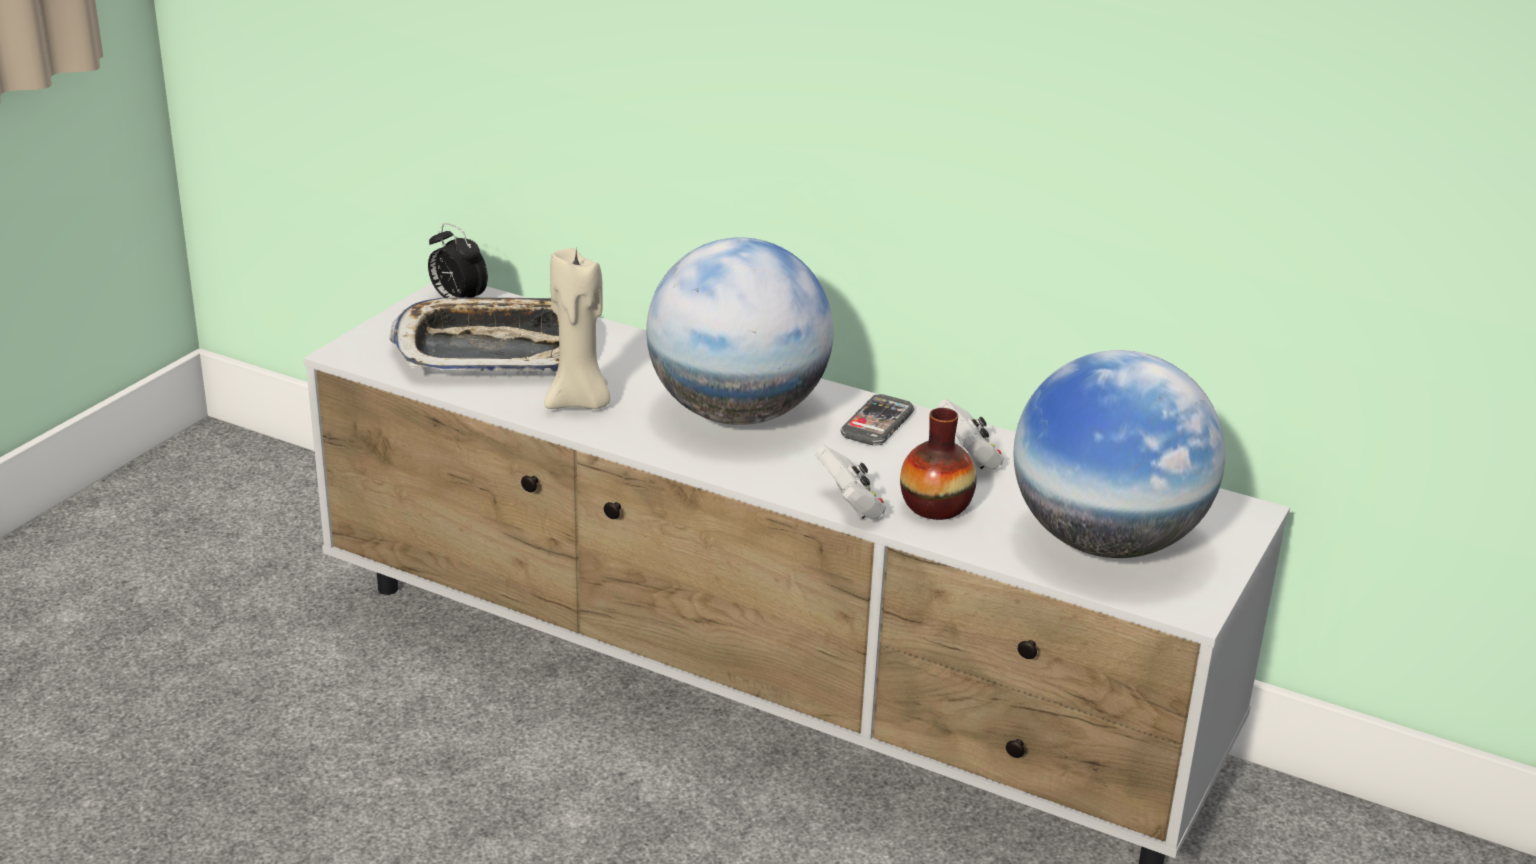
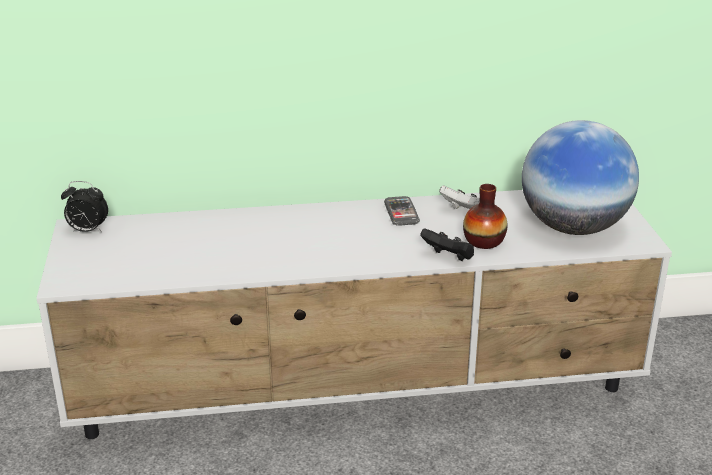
camera: 35 degrees left, 0 degrees up
(495, 349) = (150, 249): tray -> none
(580, 402) = (240, 259): beige candle -> none
(737, 413) = (329, 233): globe -> none
(851, 507) = (448, 257): white game controller -> black game controller

